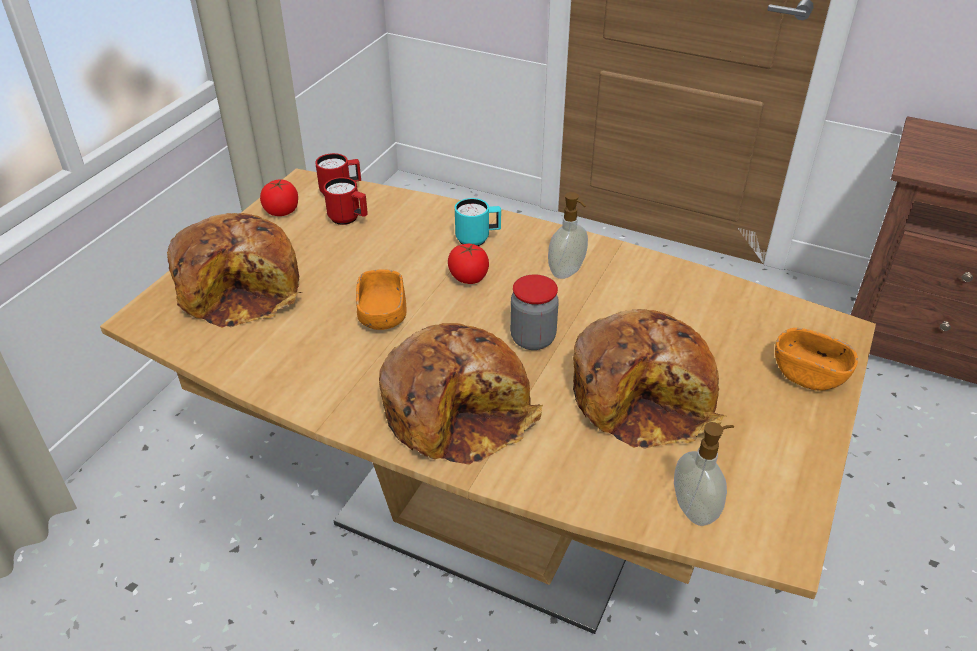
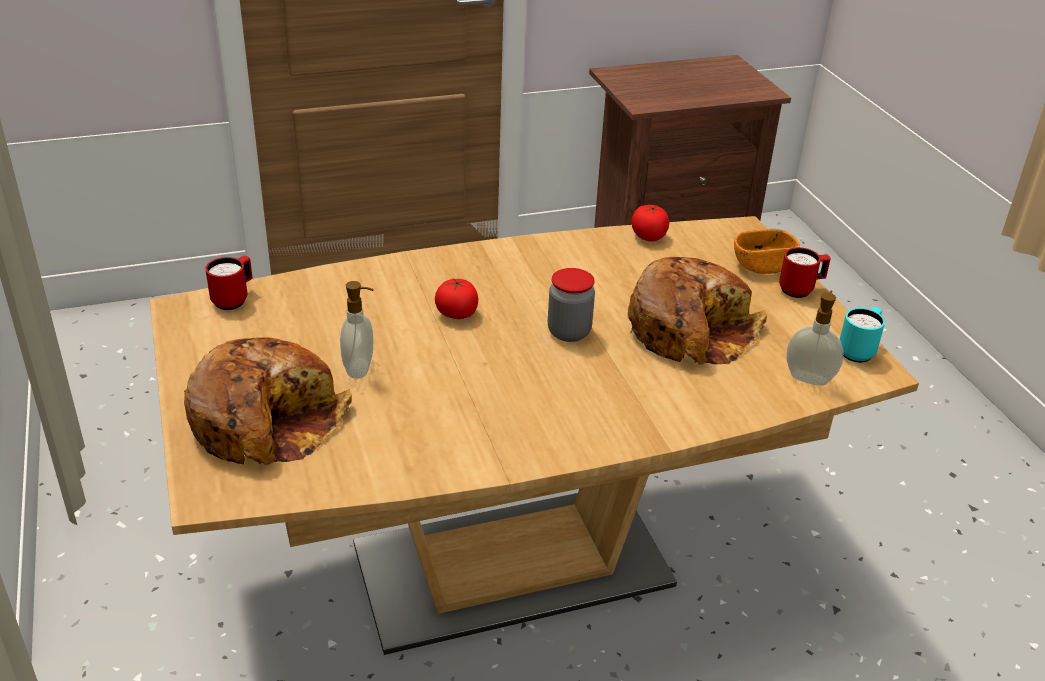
camera: 45 degrees left, 5 degrees down
(282, 211) = (200, 341): tomato -> tomato (648, 236)
(349, 219) = (280, 318): red mug -> red mug (801, 290)
(382, 315) = (431, 375): orange bowl -> none
(458, 409) = (589, 406): bread -> none
(478, 239) = (420, 282): turquoise mug -> turquoise mug (858, 351)
(567, 272) = (525, 274): soap dispenser -> soap dispenser (360, 369)

